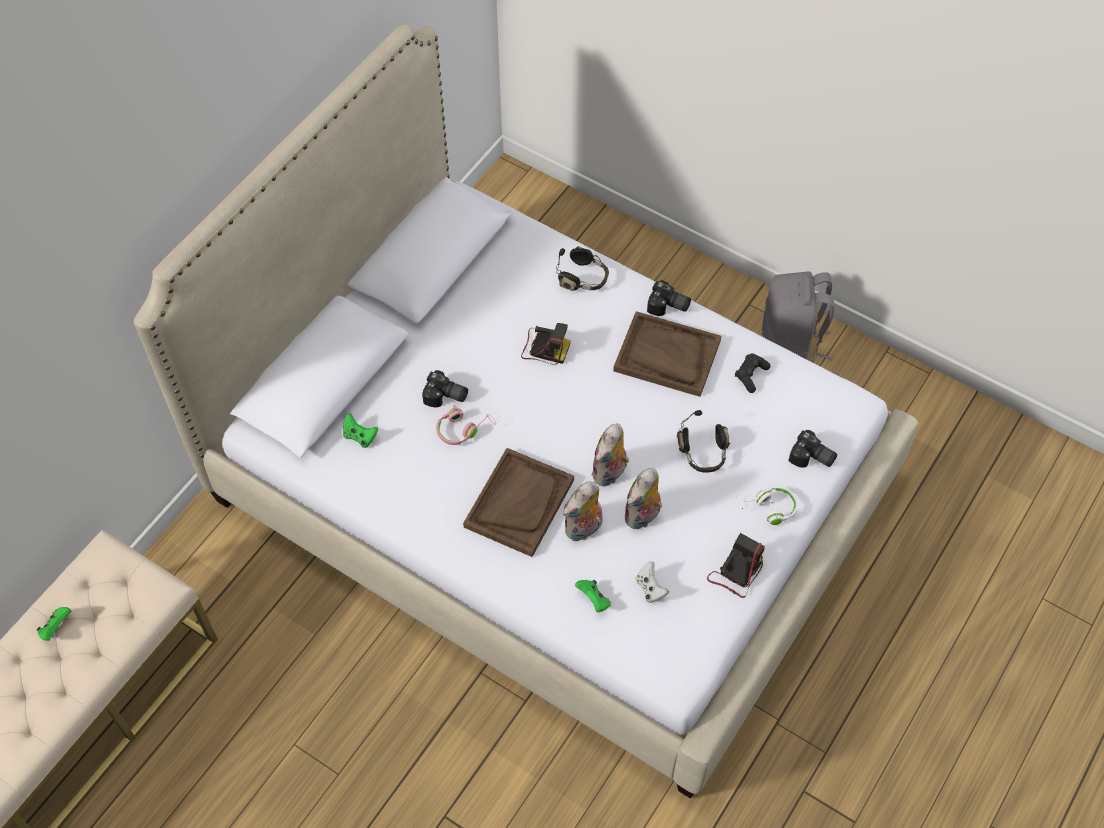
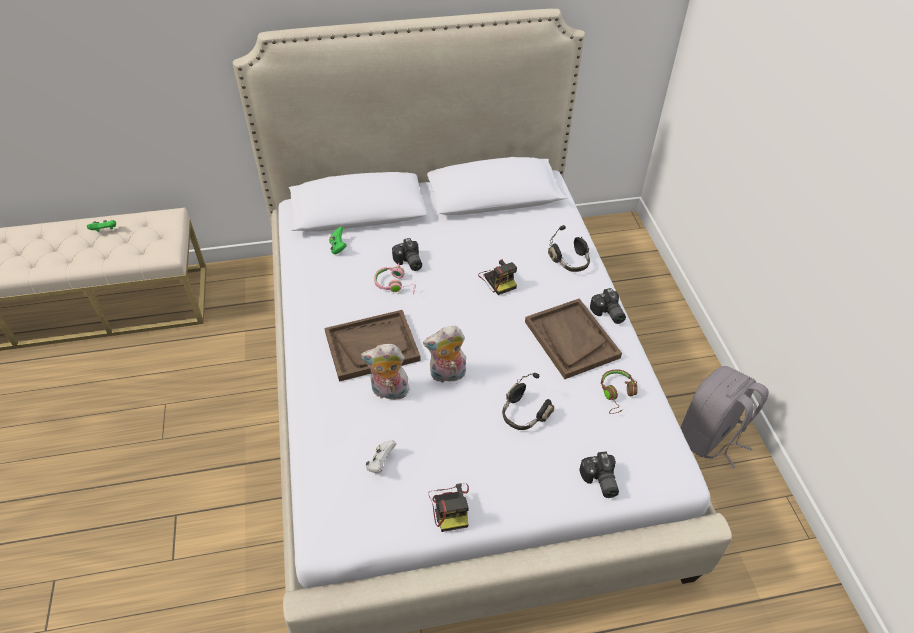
camera: 45 degrees right, 10 degrees down
(594, 600) = (339, 437): green game controller -> none
(643, 517) = (434, 417): plush toy -> none
(736, 572) = (450, 507): camera -> camera turned 90 degrees clockwise
(750, 375) = (617, 394): black game controller -> brown headphones
(768, 508) = (526, 486): white headphones -> none

